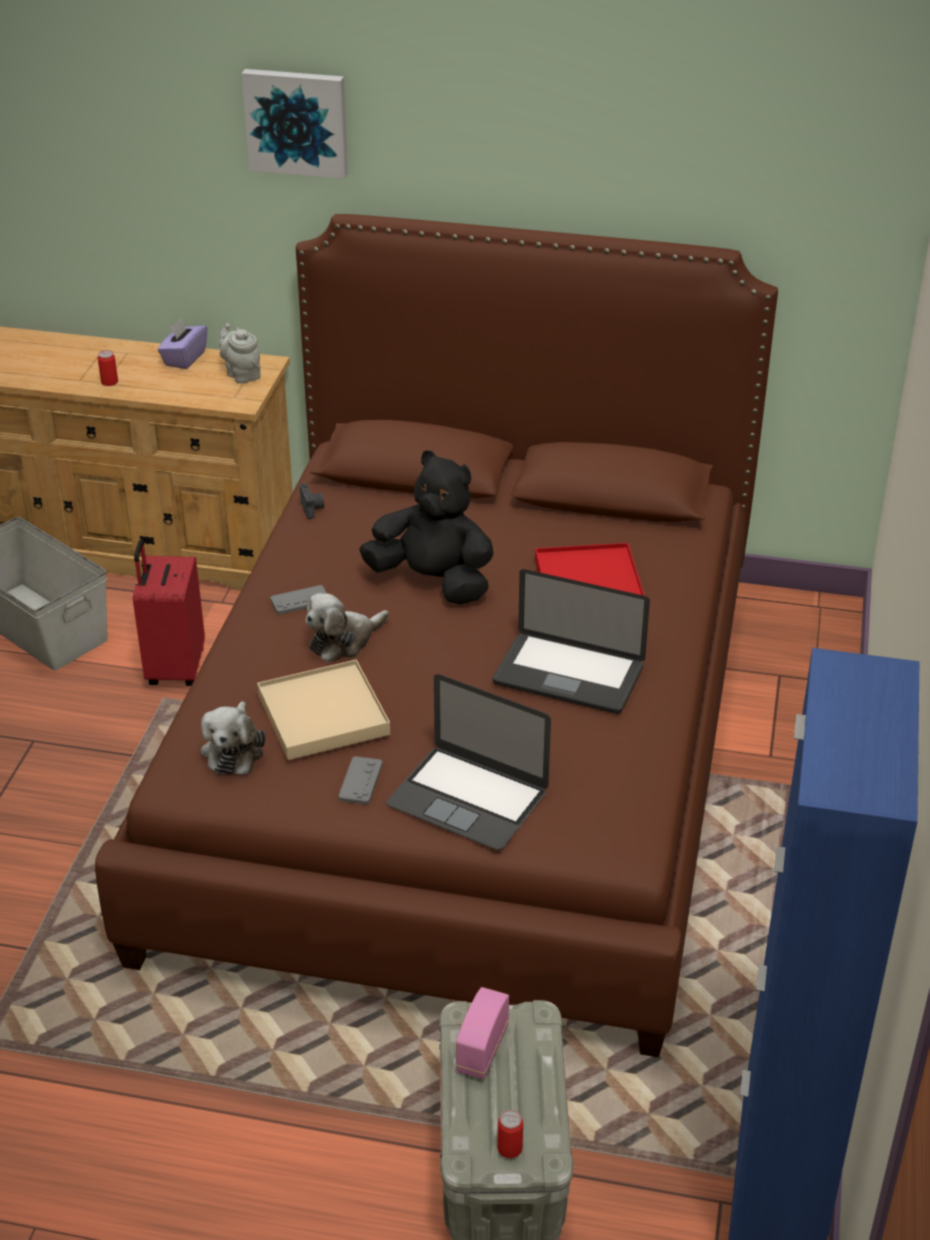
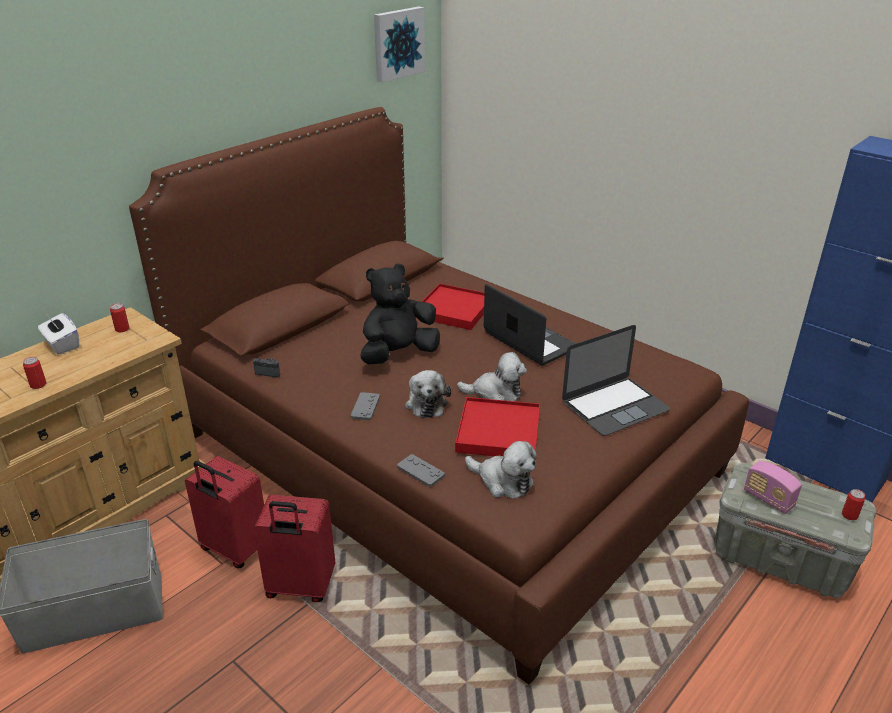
camera: 60 degrees left, 5 degrees down
(153, 740) = (300, 587): none -> red suitcase
(184, 358) = (62, 345): purple tissue box -> white tissue box
(241, 374) = (122, 329): grey teapot -> can
(297, 122) = (97, 108): picture -> picture (397, 43)
(323, 715) = (499, 432): beige tray -> red tray
(360, 781) = (573, 439): grey game controller -> grey game controller (420, 471)
(411, 687) = (495, 393): none -> plush toy
(568, 675) = (530, 341): laptop -> laptop turned 90 degrees counterclockwise

